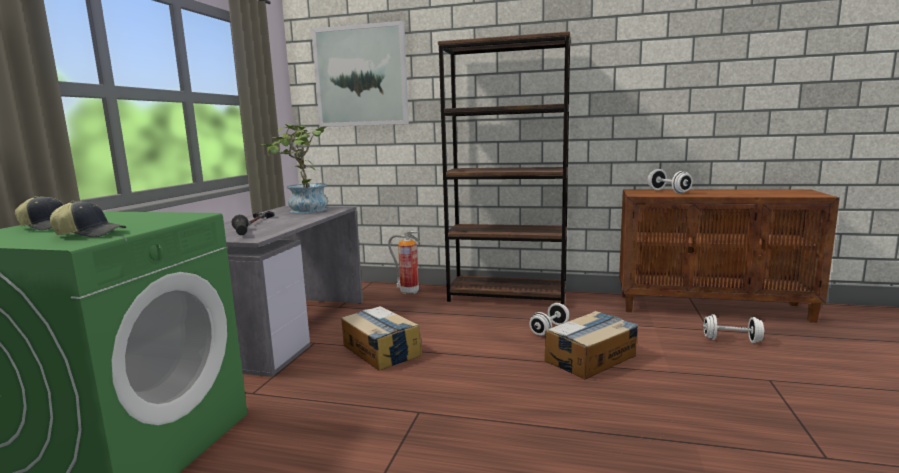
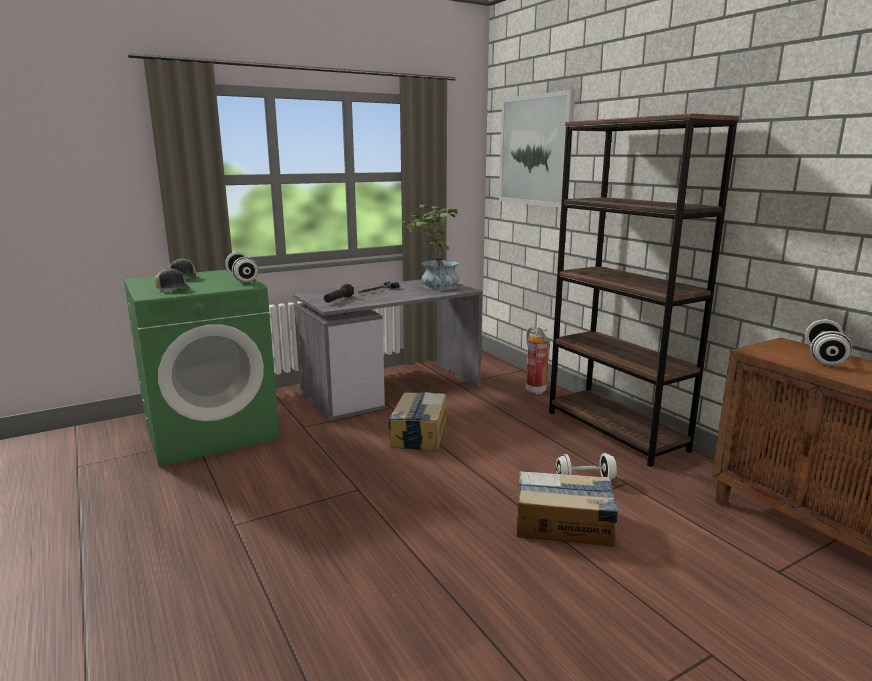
camera: 45 degrees right, 5 degrees up
(731, 340) = (780, 597): white dumbbell -> white dumbbell (242, 279)

